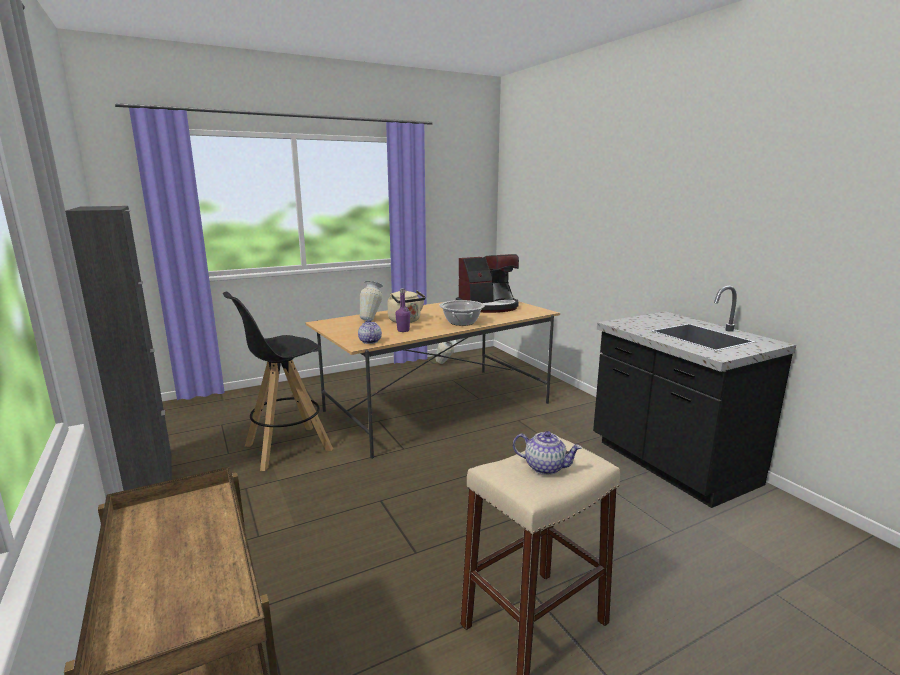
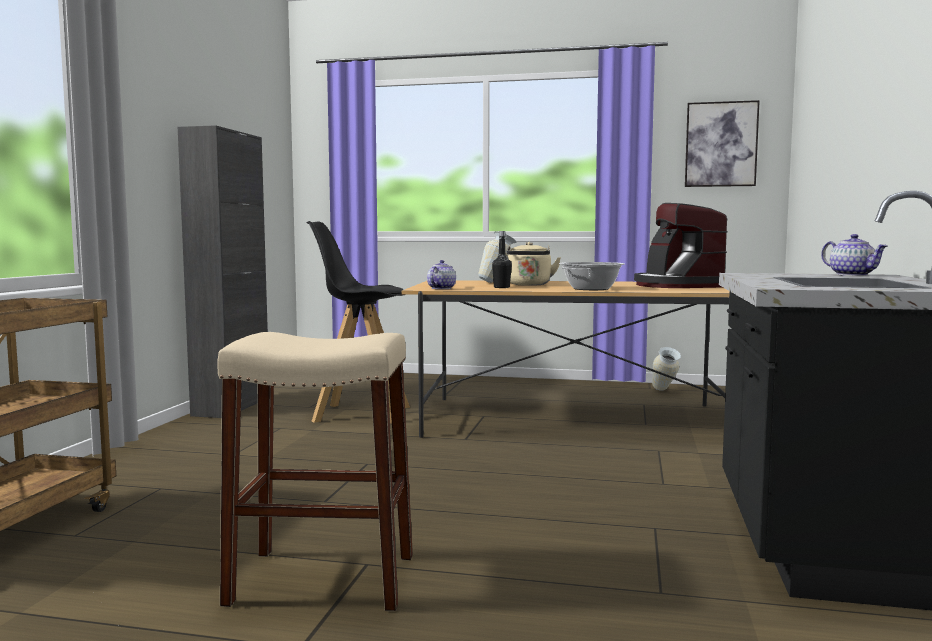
camera: 40 degrees right, 10 degrees down
(403, 330) = (501, 287): purple bottle -> black bottle
(461, 195) = (721, 144): none -> picture
(488, 306) = (676, 285): coffee machine -> coffee machine turned 60 degrees clockwise
(545, 467) = (318, 340): teapot -> teapot (852, 275)

